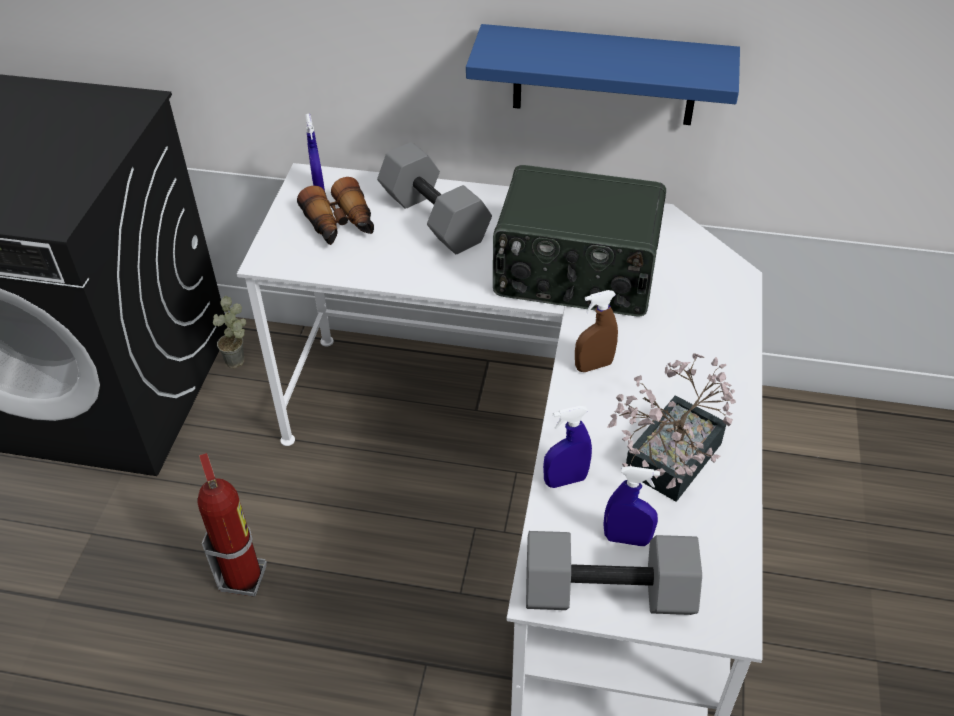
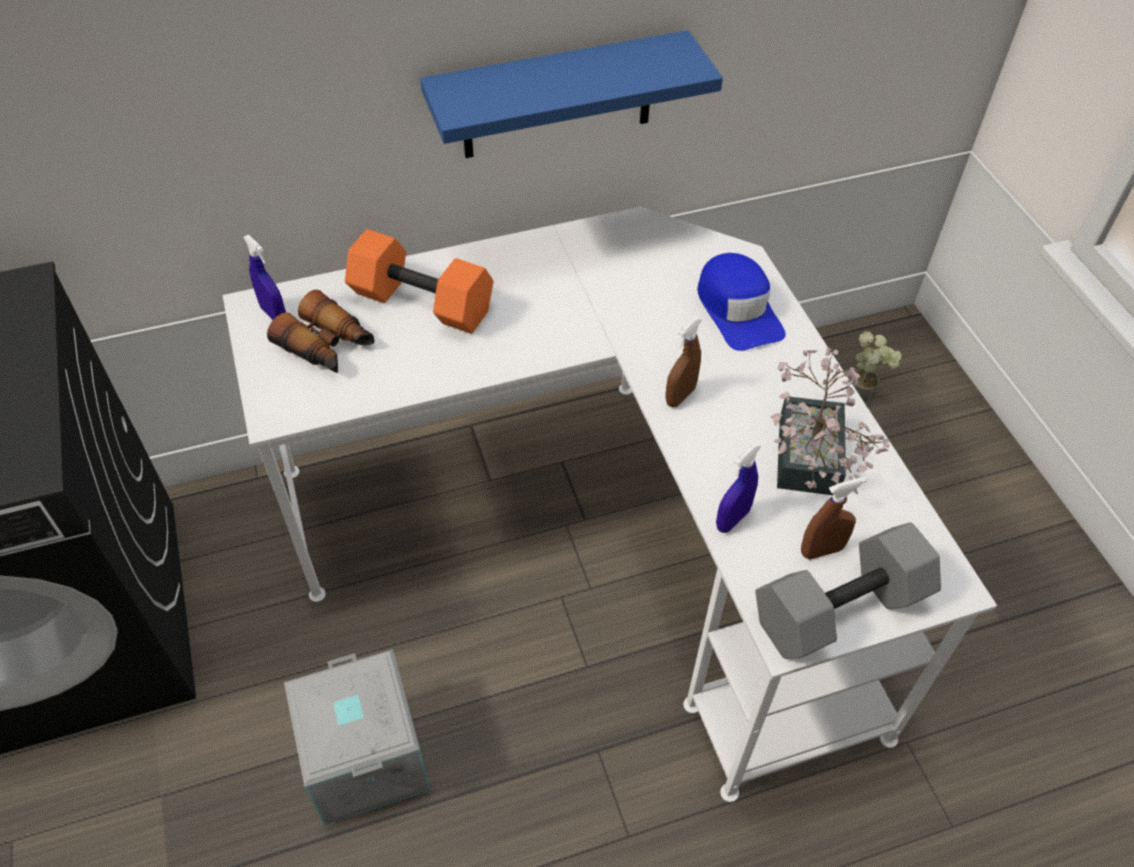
camera: 30 degrees left, 5 degrees up
(241, 362) = (210, 533): potted plant -> potted plant (864, 395)
(244, 577) = (363, 757): fire extinguisher -> grey storage box
(432, 218) = (420, 303): grey dumbbell -> orange dumbbell
(576, 274) = (601, 310): radio -> none
(627, 539) = (822, 550): blue spray bottle -> brown spray bottle
(699, 316) = (738, 309): none -> blue cap

